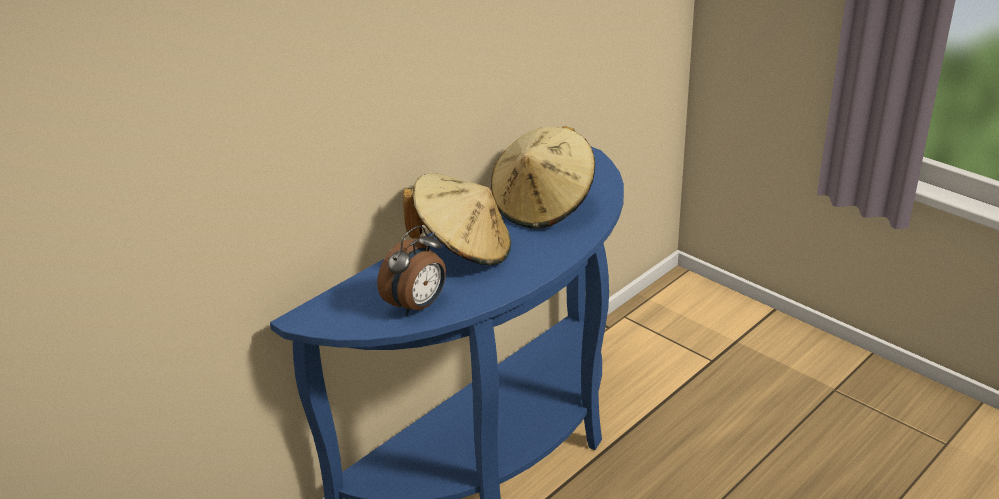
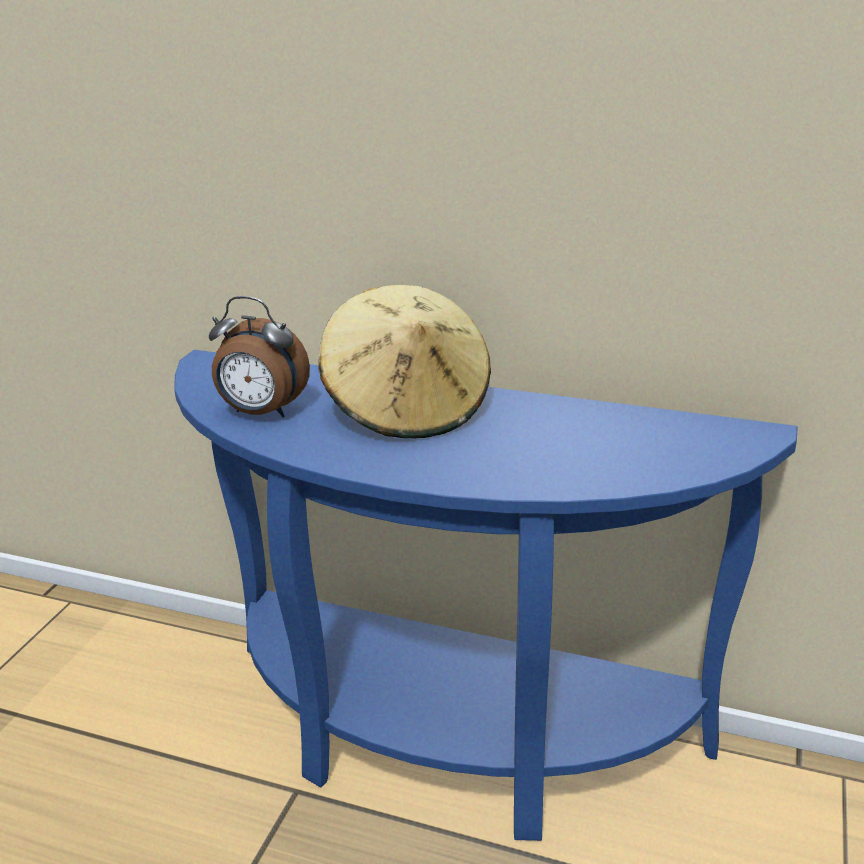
camera: 65 degrees right, 5 degrees down
(543, 206) = (571, 434): beige hat -> none

